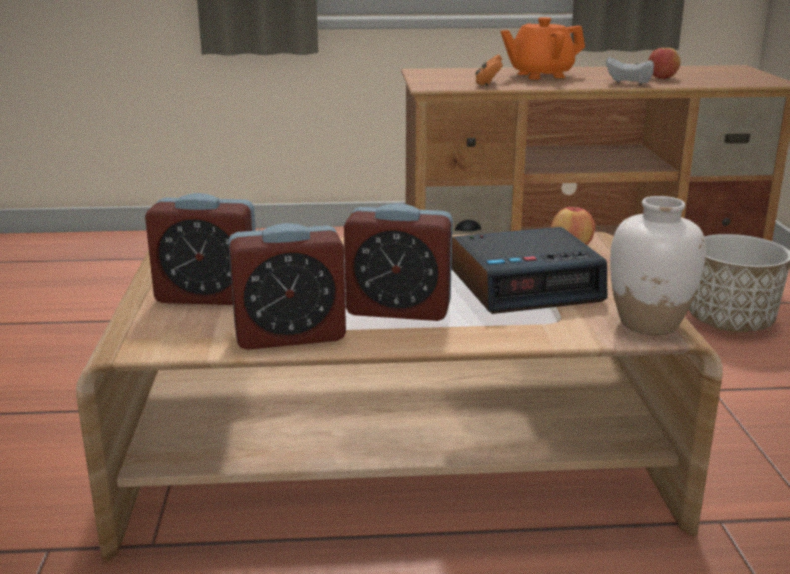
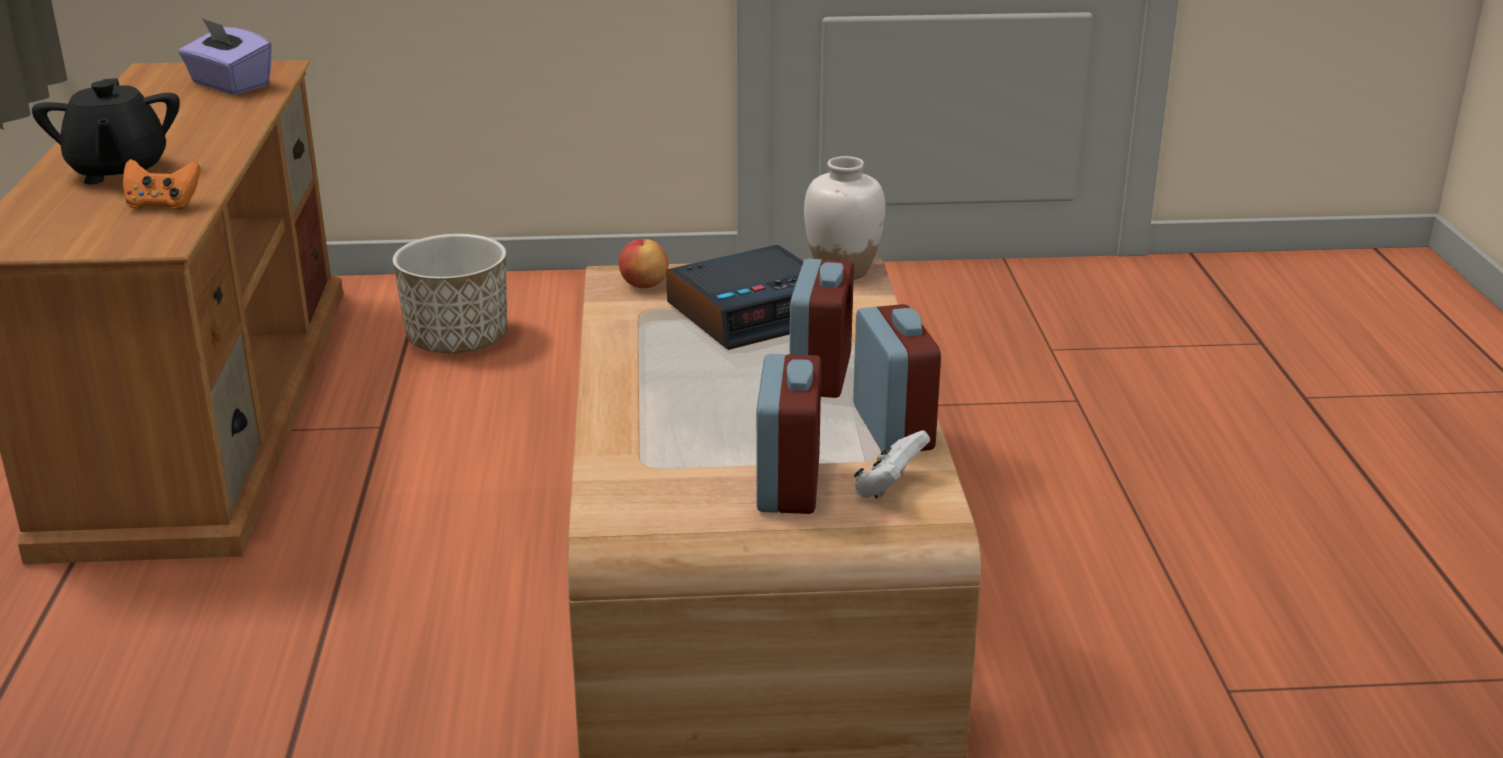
camera: 90 degrees left, 5 degrees up
(525, 285) = (751, 313): alarm clock -> alarm clock turned 75 degrees clockwise
(540, 75) = (118, 171): orange teapot -> black teapot
(629, 83) = (230, 130): white game controller -> white game controller (889, 488)
(662, 78) = (200, 111): apple -> none
(722, 78) = (229, 85): none -> purple tissue box

